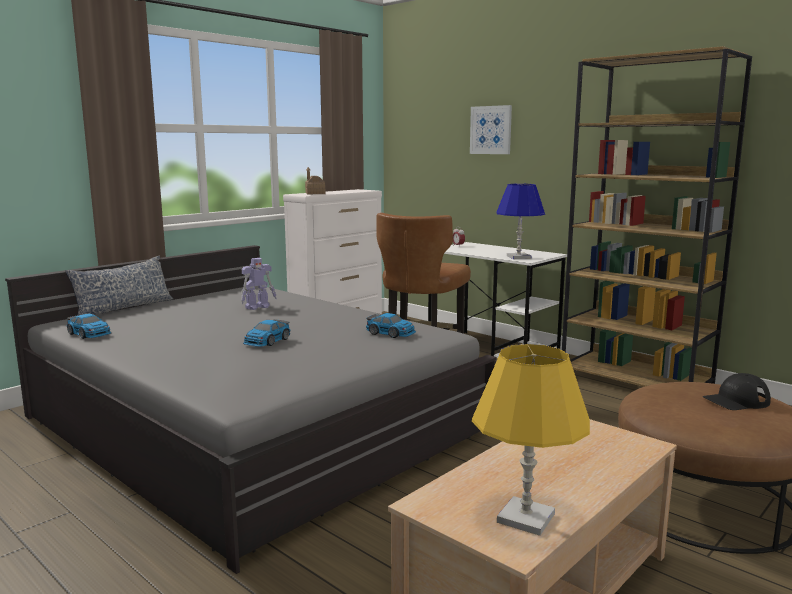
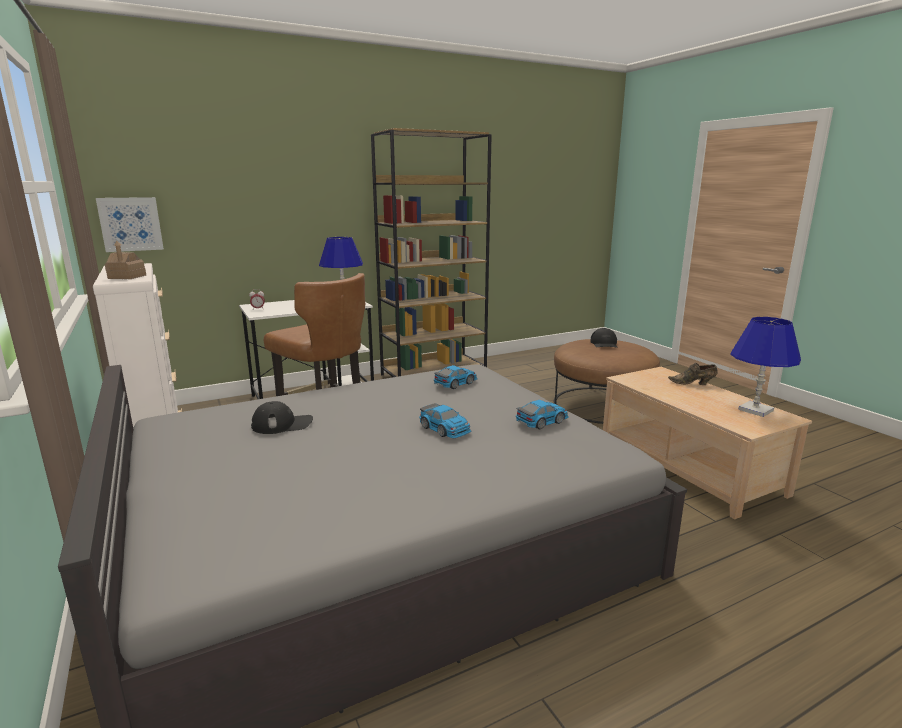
camera: 70 degrees left, 5 degrees up
(89, 334) = (293, 544): toy car -> toy car (542, 421)
(123, 308) = (140, 518): pillow -> none
(258, 307) = (282, 424): toy robot -> black cap
(491, 130) = (248, 185): picture -> picture (130, 224)
(526, 517) = (755, 410): yellow table lamp -> blue table lamp
(609, 469) = (693, 383): none -> brown shoe

